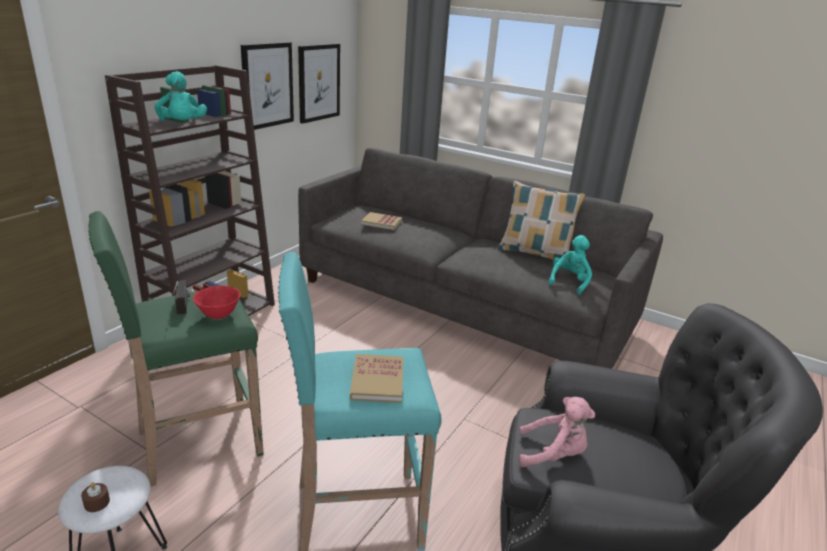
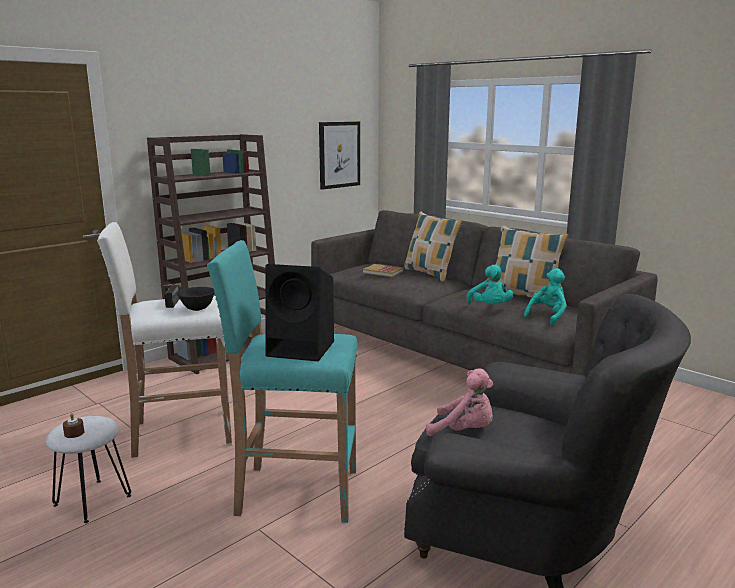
camera: 15 degrees right, 10 degrees down
(182, 125) = (203, 176): turquoise plush toy -> turquoise plush toy (489, 307)
(197, 443) = (180, 433): green stool -> white stool
(218, 315) = (197, 309): red bowl -> black bowl
(267, 85) = (288, 154): picture -> none
(377, 380) = (303, 349): book -> black speaker
(430, 223) = (430, 274): none -> pillow

